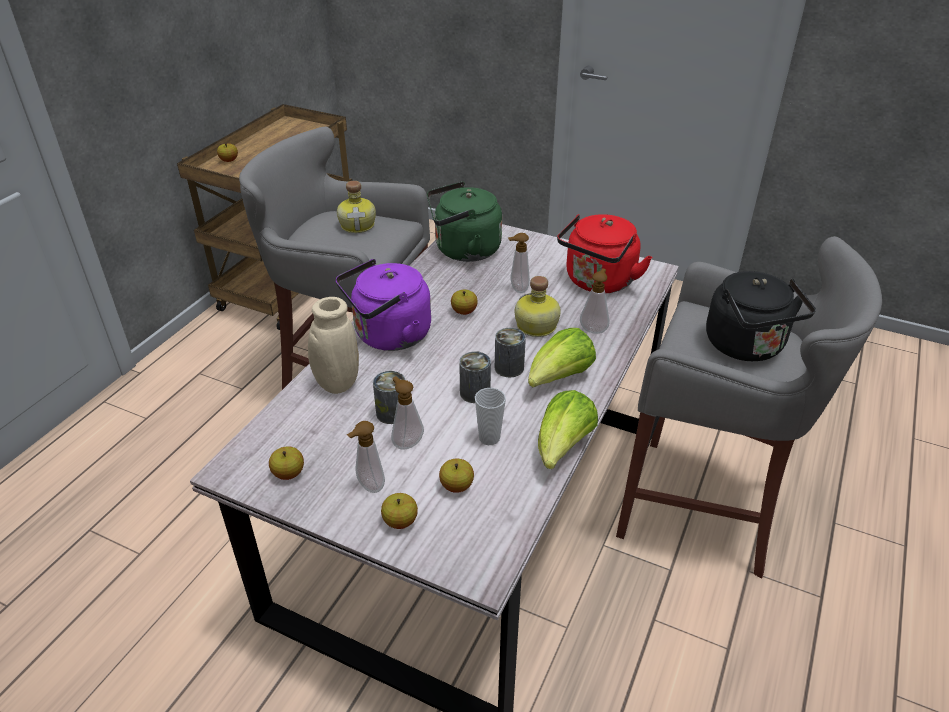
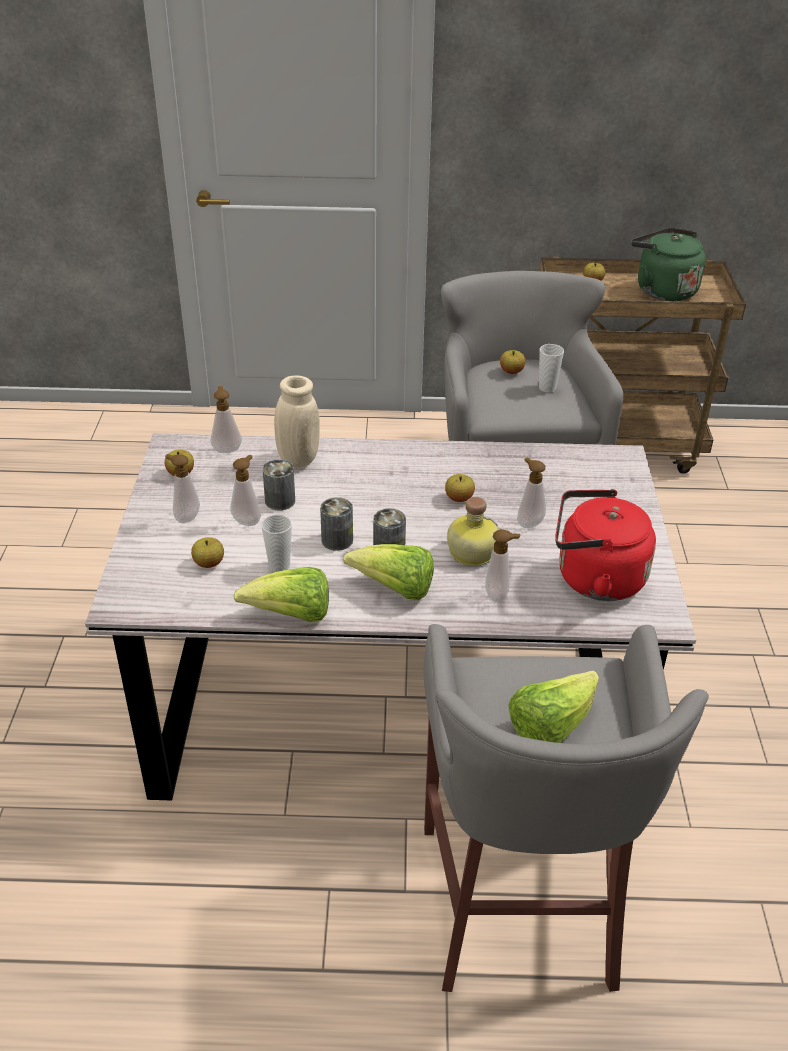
camera: 65 degrees right, 0 degrees up
(274, 428) = (227, 449): none -> soap dispenser
(358, 225) = (547, 388): bottle -> cup
(388, 336) = (385, 466): purple kettle -> none
(400, 521) = (155, 545): apple -> apple (511, 371)
(463, 250) = (569, 467): green kettle -> green kettle (662, 290)
(747, 347) = (550, 725): black kettle -> lettuce

